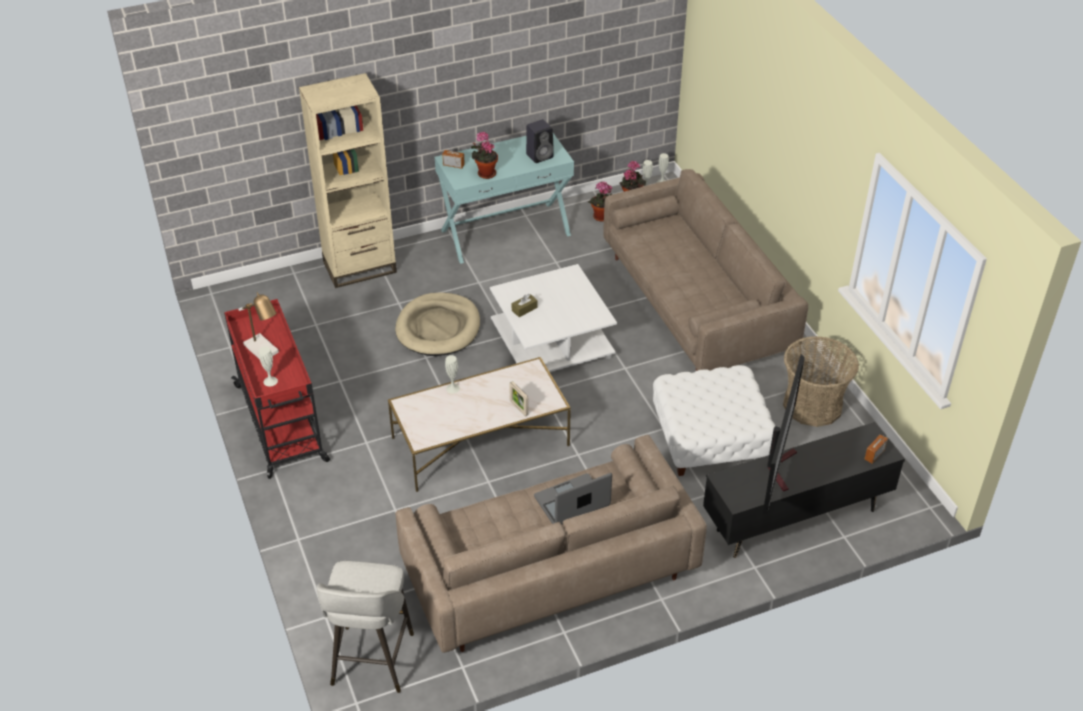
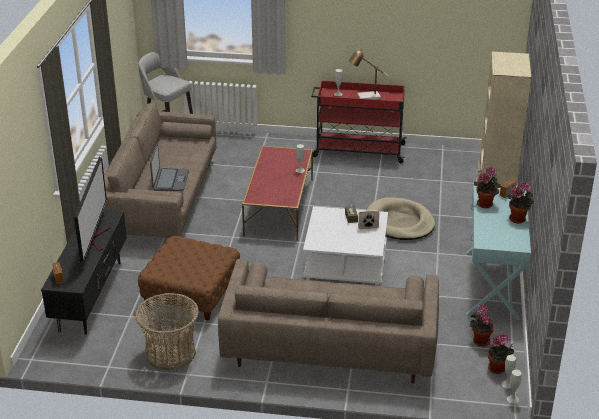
camera: 120 degrees right, 10 degrees down
(480, 442) = (279, 207): white coffee table -> red coffee table
(497, 148) = (518, 219): none -> potted plant
(519, 408) = (260, 186): picture frame -> picture frame (368, 228)
(540, 155) = (493, 235): black speaker -> none
(710, 438) = (191, 292): white ottoman -> brown ottoman
(779, 467) = (96, 238): television -> television turned 135 degrees counterclockwise

